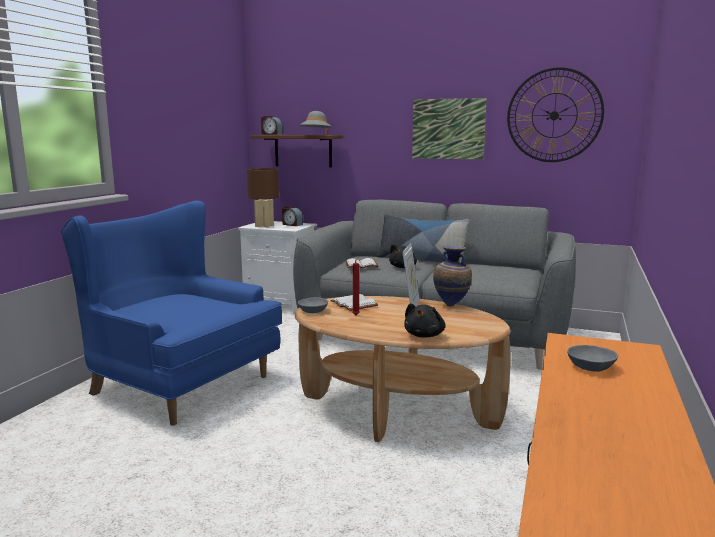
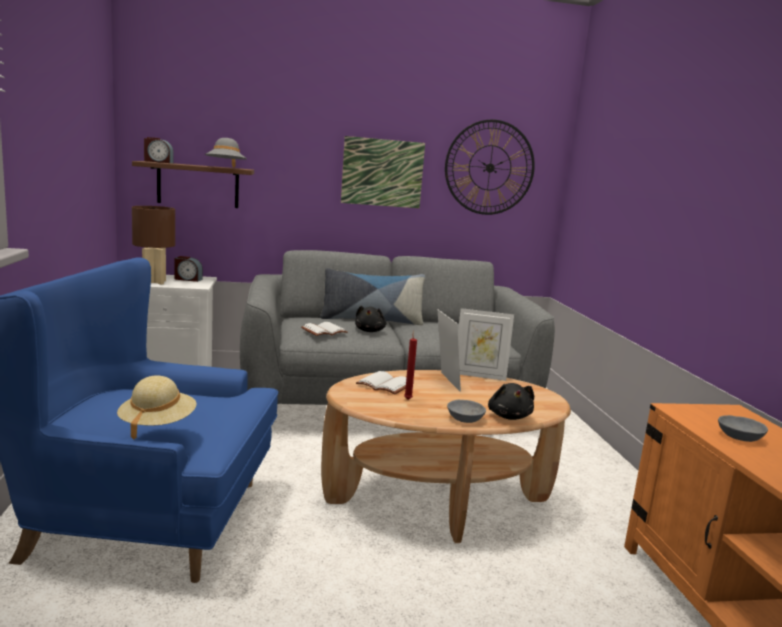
camera: 30 degrees left, 0 degrees up
(156, 310) = (157, 425): none -> beige hat
(312, 310) = (353, 399): grey bowl -> grey bowl (463, 418)
(452, 305) = (479, 375): vase -> picture frame

